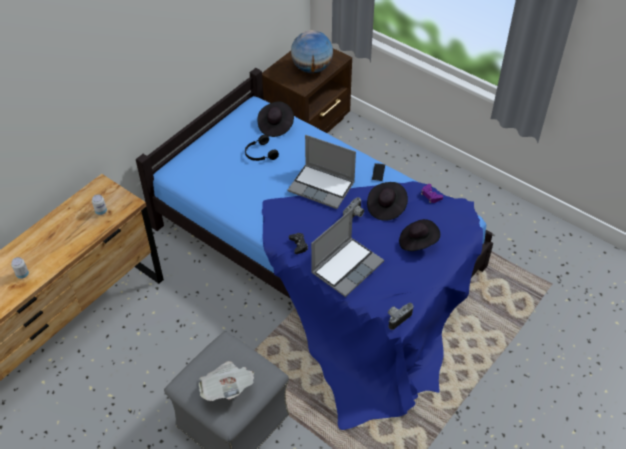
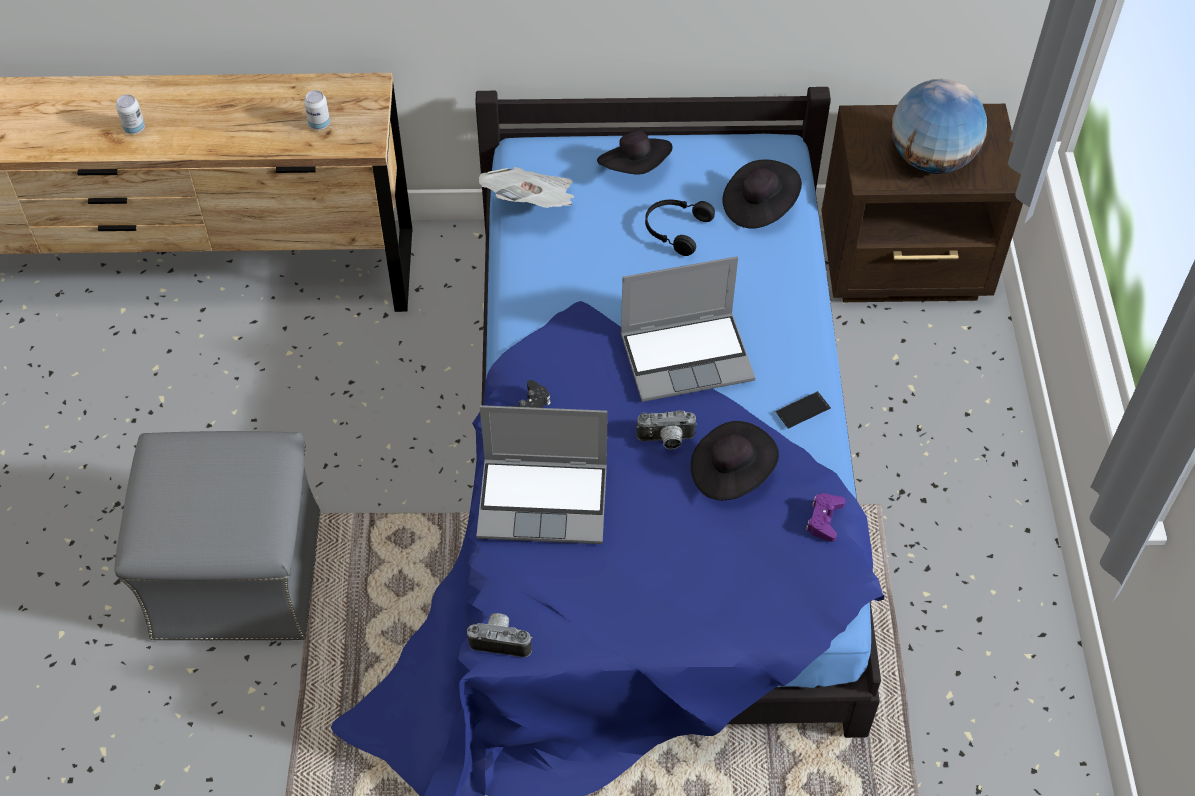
camera: 50 degrees right, 5 degrees up
(227, 388) = (192, 506): newspaper -> newspaper (532, 204)
(322, 187) = (688, 356): laptop -> laptop turned 90 degrees counterclockwise
(417, 242) = (695, 567): black hat -> black hat (635, 168)

